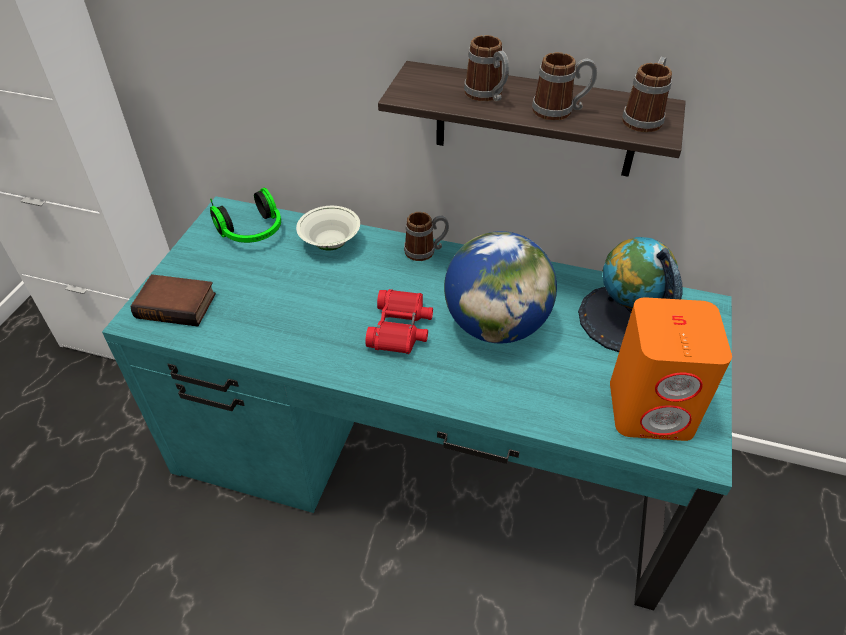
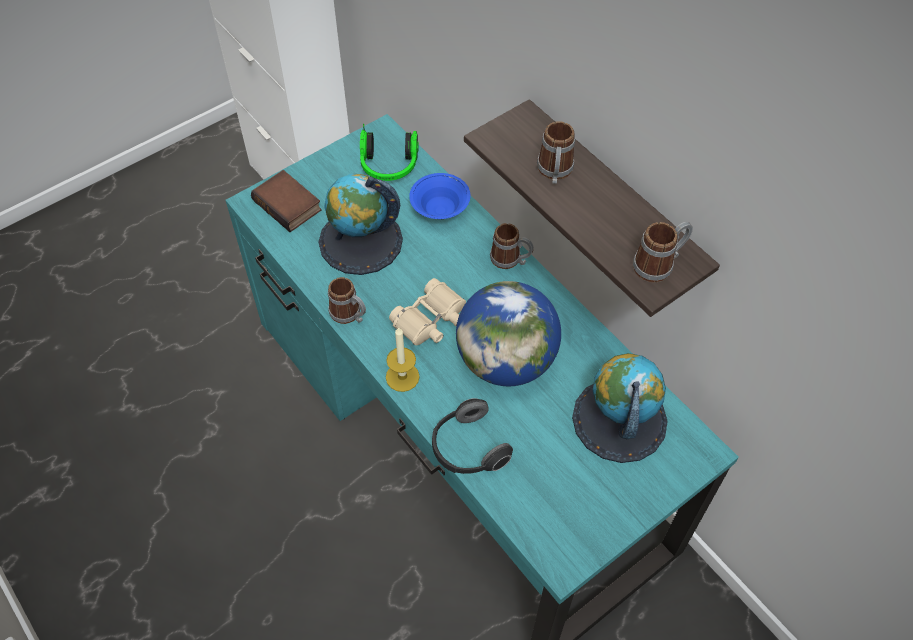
camera: 35 degrees right, 10 degrees up
(277, 300) = (360, 241): none -> globe
(331, 244) = (440, 211): white bowl -> blue bowl
(401, 328) = (430, 320): red binoculars -> beige binoculars
(419, 388) = (402, 377): none -> candle
(533, 412) = (467, 448): none -> headphones
(560, 111) = (596, 219): mug -> mug (349, 315)
(651, 408) = (561, 504): orange speaker -> none

